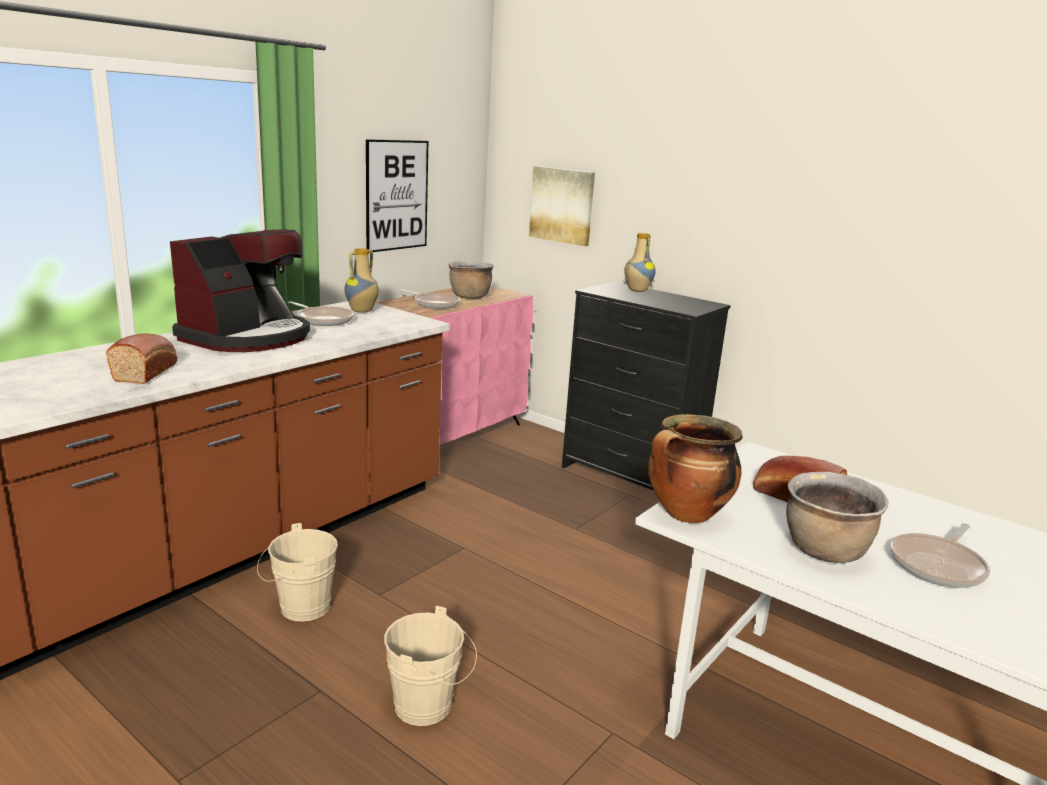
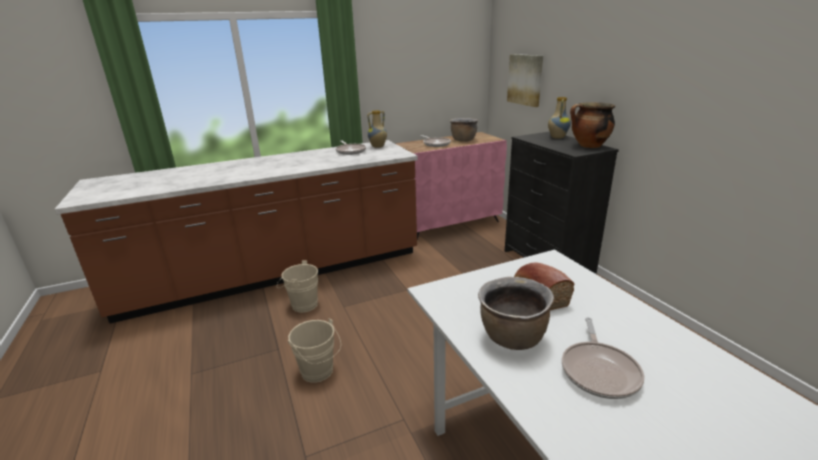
camera: 30 degrees right, 5 degrees up
(147, 371) = (233, 174): bread -> none
(247, 337) = (301, 159): coffee machine -> none
(397, 195) = (419, 78): picture -> none
(686, 514) = (443, 292): cooking pot -> cooking pot (589, 146)
(938, 565) = (599, 371): frying pan -> frying pan turned 60 degrees counterclockwise

